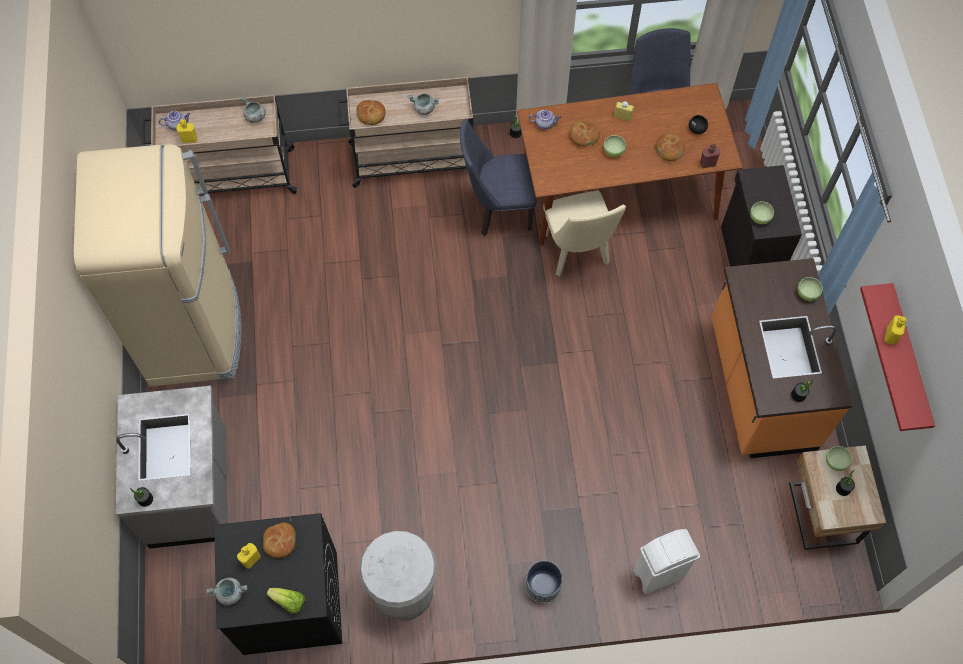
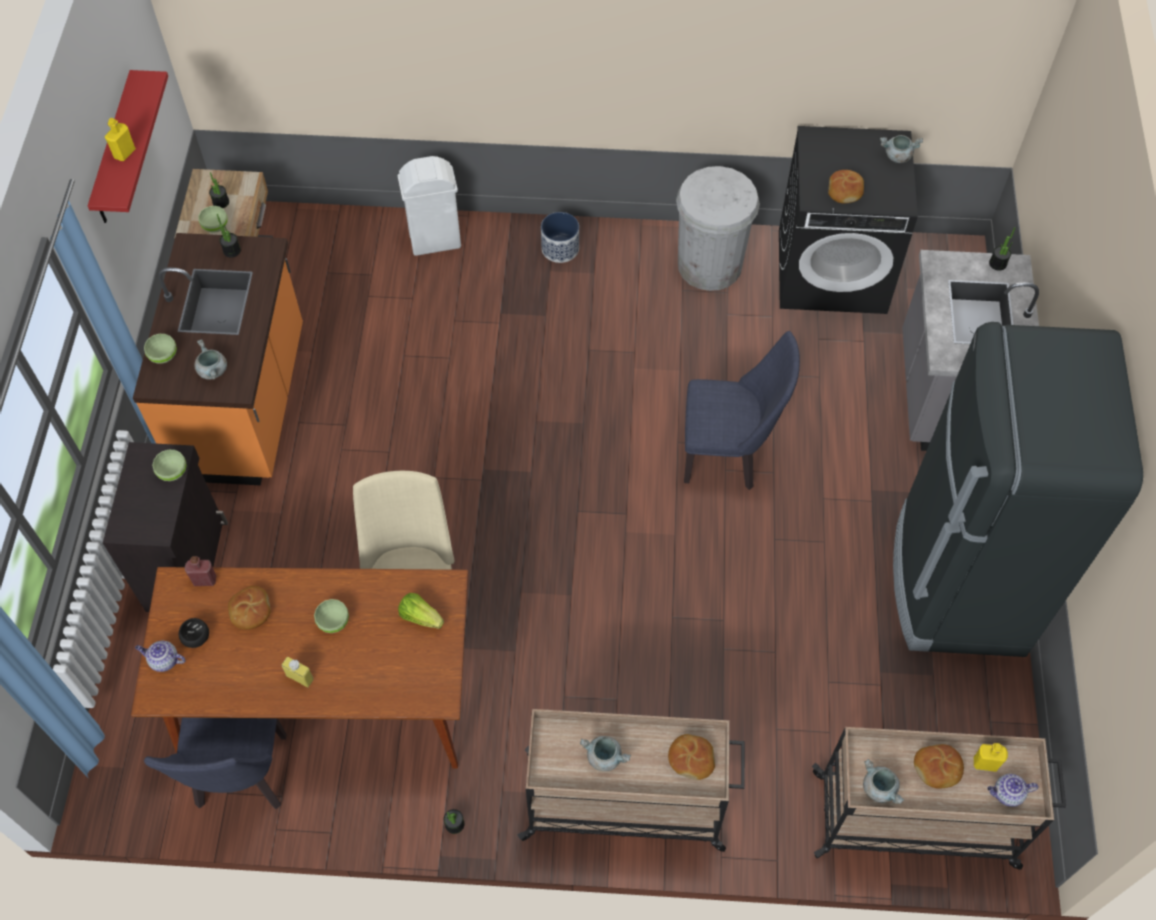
camera: 170 degrees left, 5 degrees down
(194, 330) = (957, 583): beige fridge -> black fridge
(251, 559) = (876, 180): yellow bottle -> none
(289, 602) = (836, 141): lettuce -> lettuce (420, 616)
(497, 211) = (513, 692): blue chair -> blue chair (727, 455)
(545, 123) = (422, 685): teapot -> teapot (163, 661)
(583, 136) = (370, 654): bread -> bread (937, 769)
(764, 288) = (213, 371): none -> grey cooking pot

